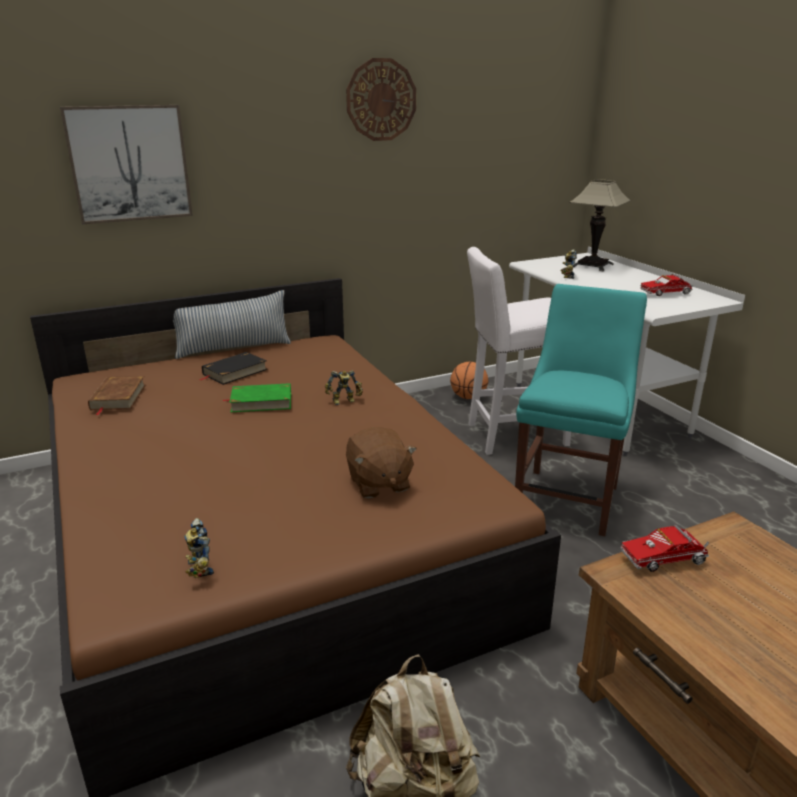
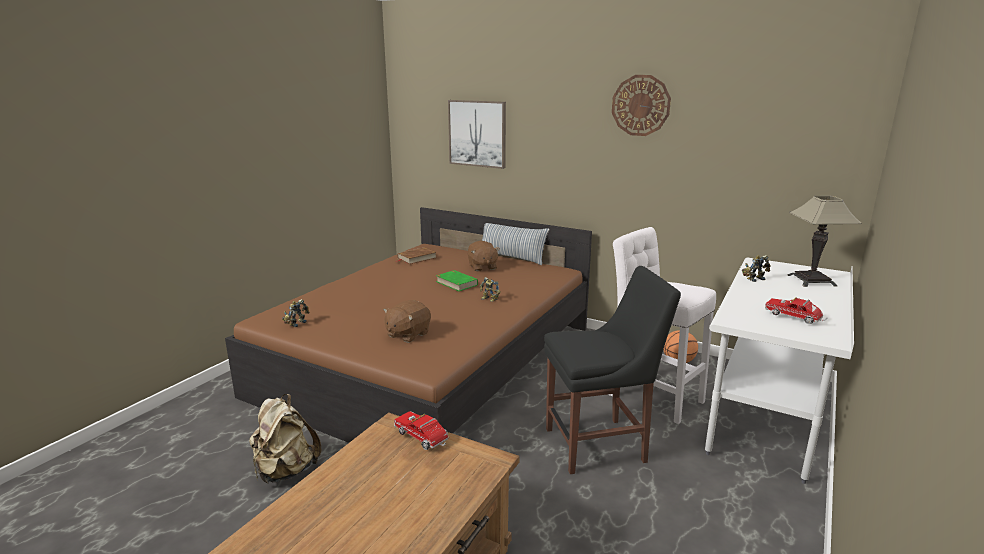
camera: 55 degrees right, 5 degrees down
(234, 372) = (482, 267): black book -> brown plush toy
(568, 498) = (600, 444): turquoise chair -> black chair

